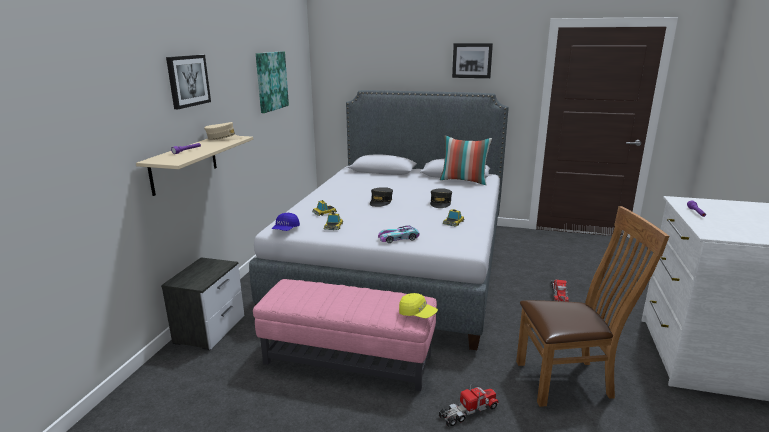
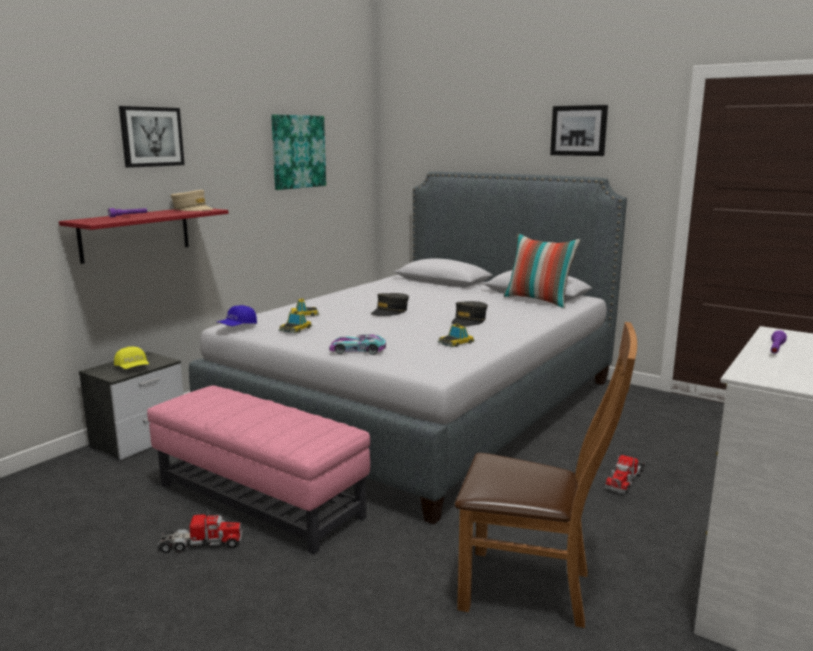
camera: 20 degrees right, 5 degrees down
(184, 164) = (135, 234): beige shelf -> red shelf
(417, 314) = (318, 442): yellow cap -> yellow cap (133, 368)
(468, 412) = (352, 592): toy truck -> toy truck (201, 544)

